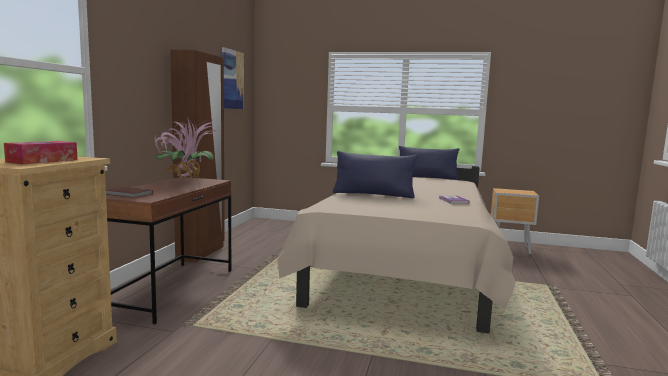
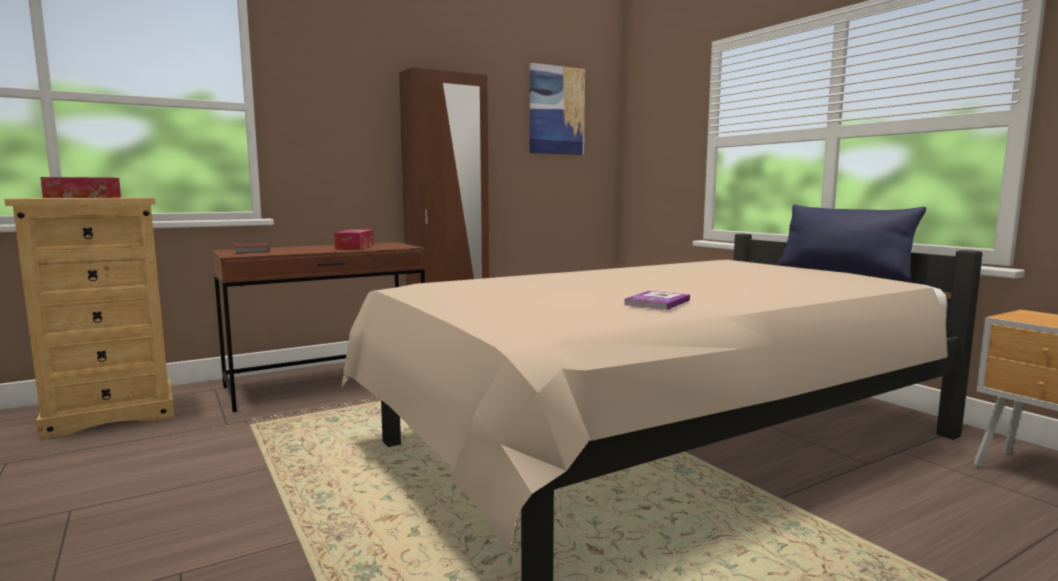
camera: 45 degrees right, 0 degrees up
(185, 183) = (355, 247): potted plant -> tissue box
(373, 194) = (559, 280): blue pillow -> none

